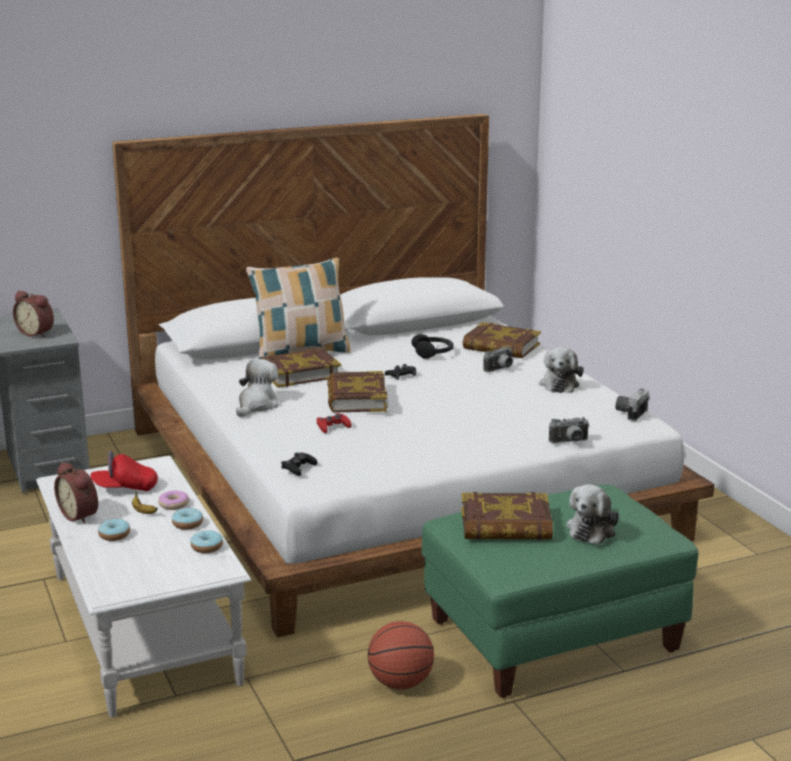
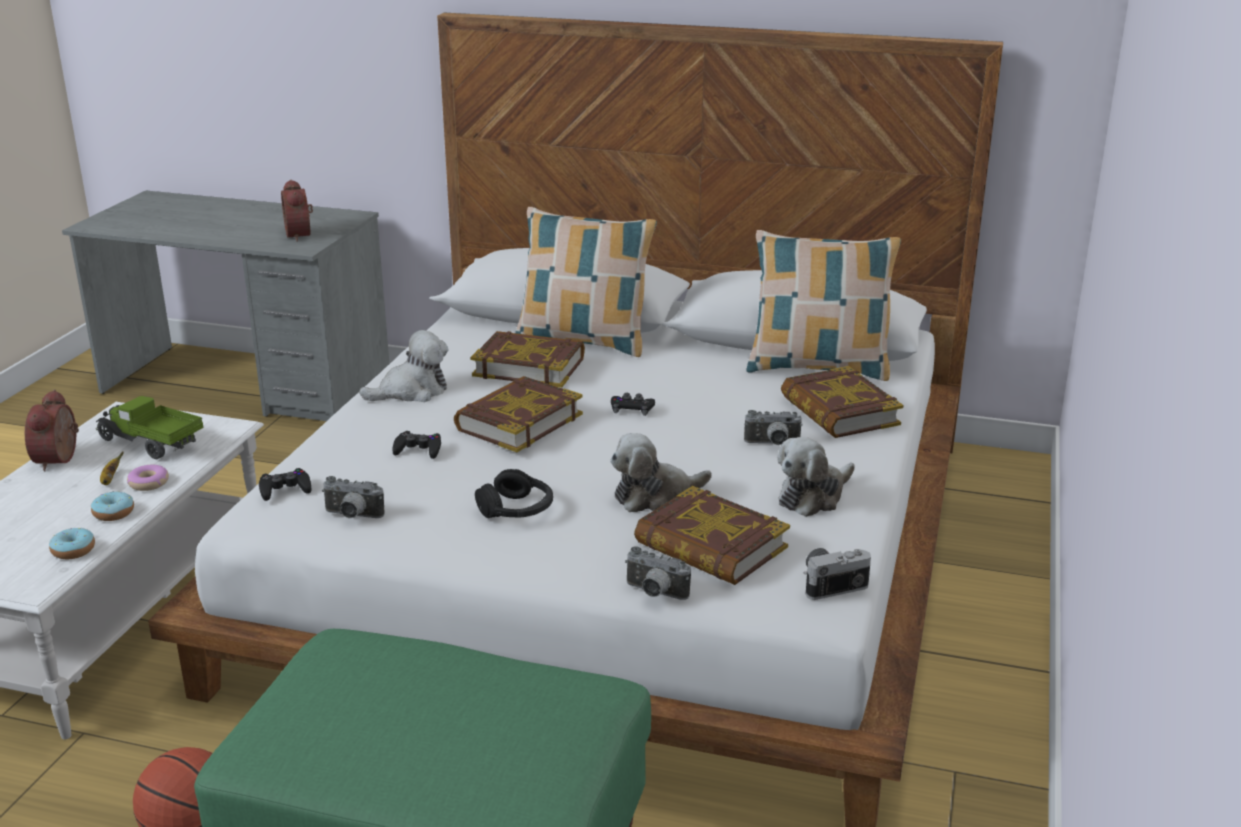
camera: 40 degrees right, 5 degrees up
(114, 535) = (38, 496): donut -> none
(125, 488) = (150, 444): red cap -> toy truck
(333, 426) = (418, 450): red game controller -> black game controller
(361, 466) = (352, 516): none -> camera
(433, 353) = (735, 391): black headphones -> black headphones (517, 510)
(452, 331) = (818, 367): none -> pillow
(506, 525) = (366, 682): book -> book (710, 546)
(592, 529) = (452, 748): plush toy -> plush toy (655, 496)

